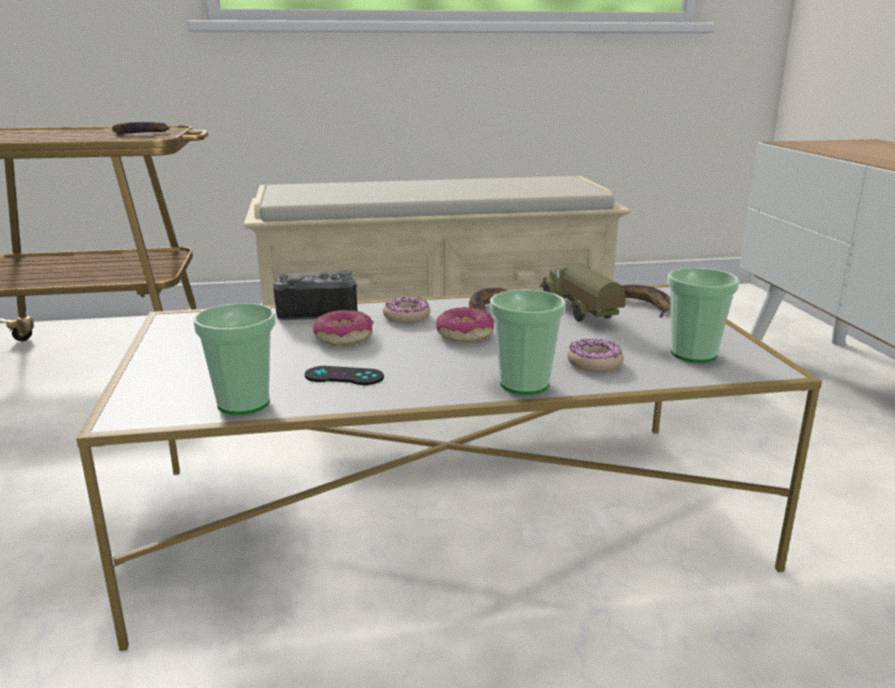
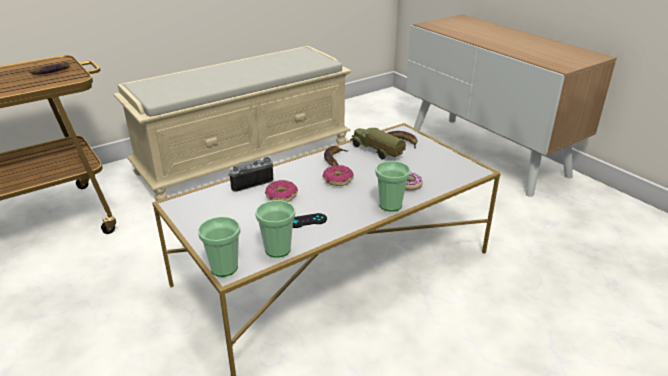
camera: 25 degrees left, 10 degrees up
(406, 317) = (298, 174): donut -> none
(693, 354) = (444, 169): cup -> cup (224, 268)

